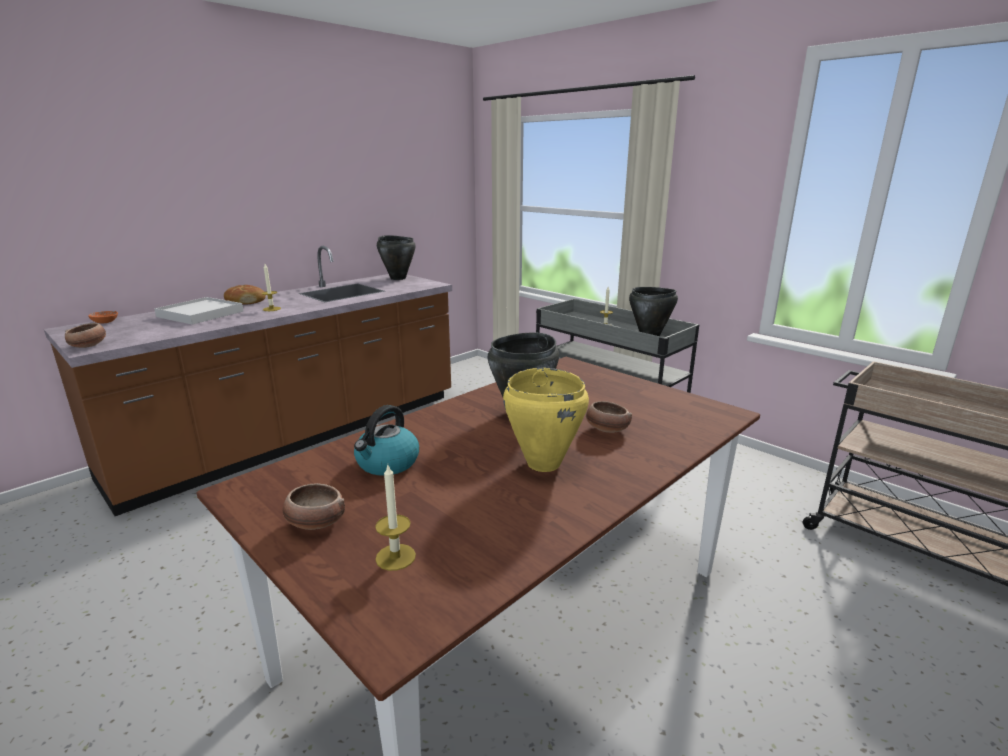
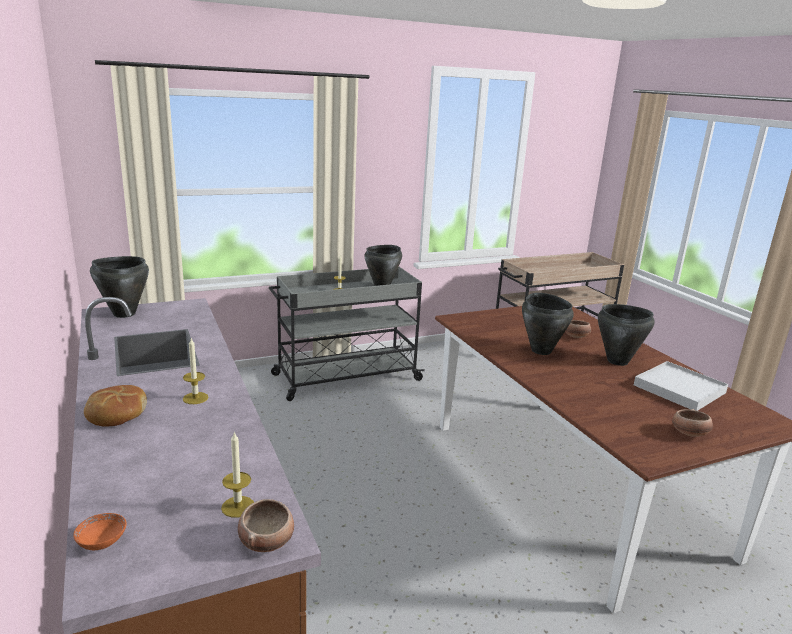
camera: 70 degrees left, 0 degrees up
(200, 314) = (156, 450): white tray -> white tray (679, 389)
(387, 463) = (612, 403): kettle -> none
(395, 557) = (719, 415): candle -> candle (238, 506)
(543, 464) = (618, 361): yellow cooking pot -> black cooking pot

